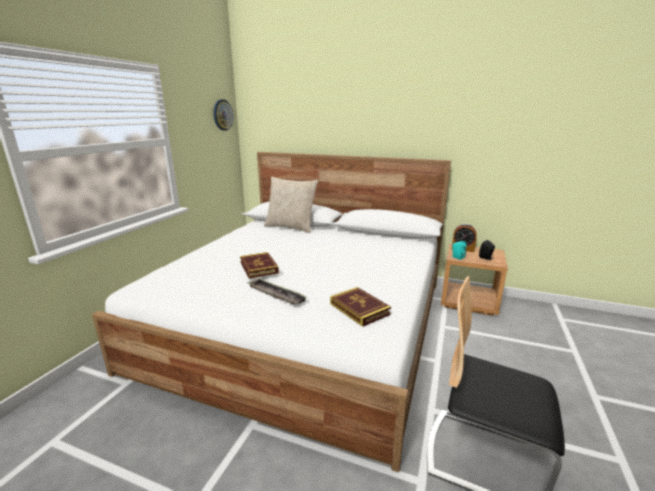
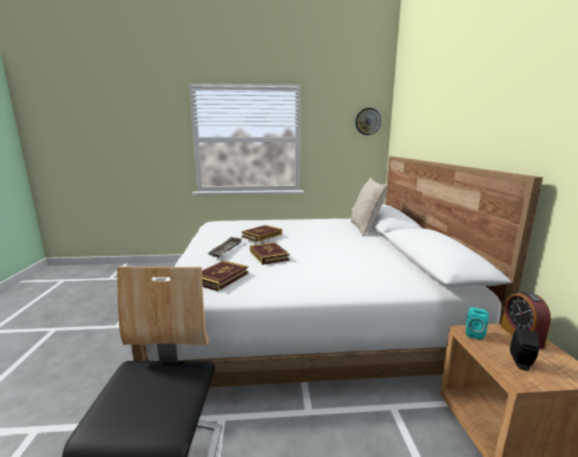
camera: 65 degrees right, 5 degrees down
(318, 277) = (268, 255): none -> book

